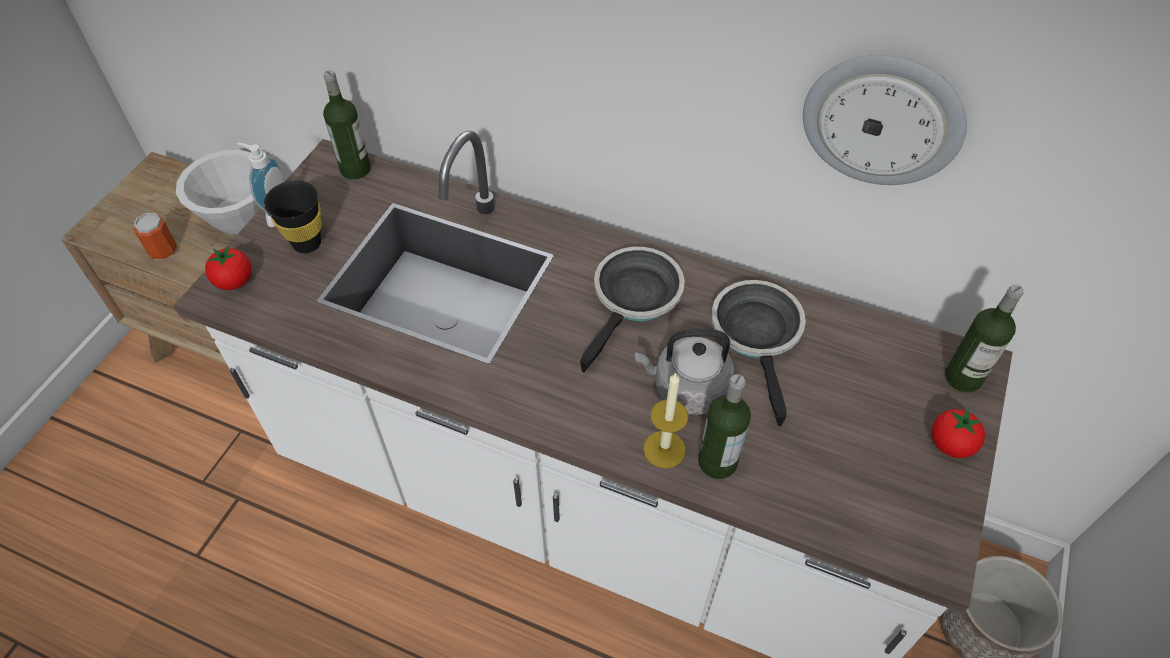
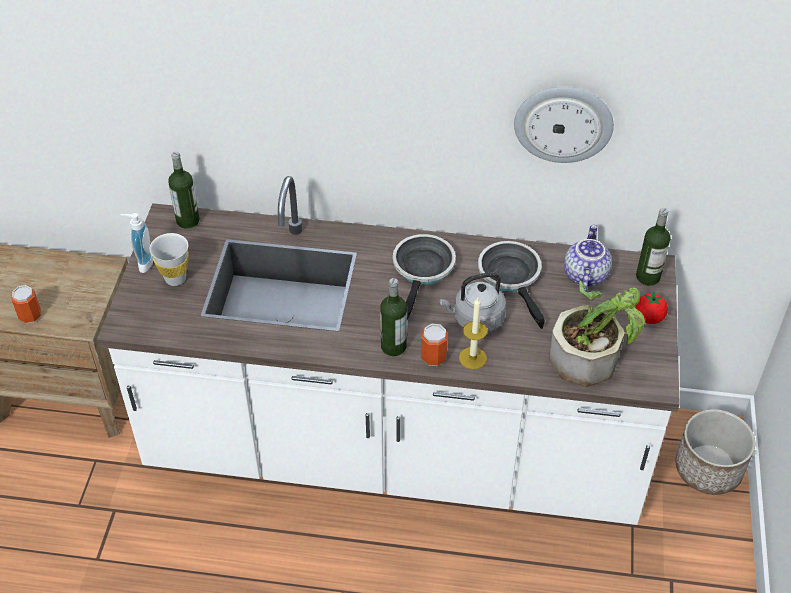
camera: 15 degrees left, 5 degrees down
(234, 281) = (134, 314): tomato -> none
(239, 218) = (81, 279): white bowl -> none
(307, 243) = (175, 279): black cup -> white cup
(608, 434) = (433, 357): none -> can
(717, 462) = (508, 358): bottle -> bottle (393, 346)
(846, 487) = (592, 355): none -> potted plant
(866, 354) = (584, 275): none -> teapot

